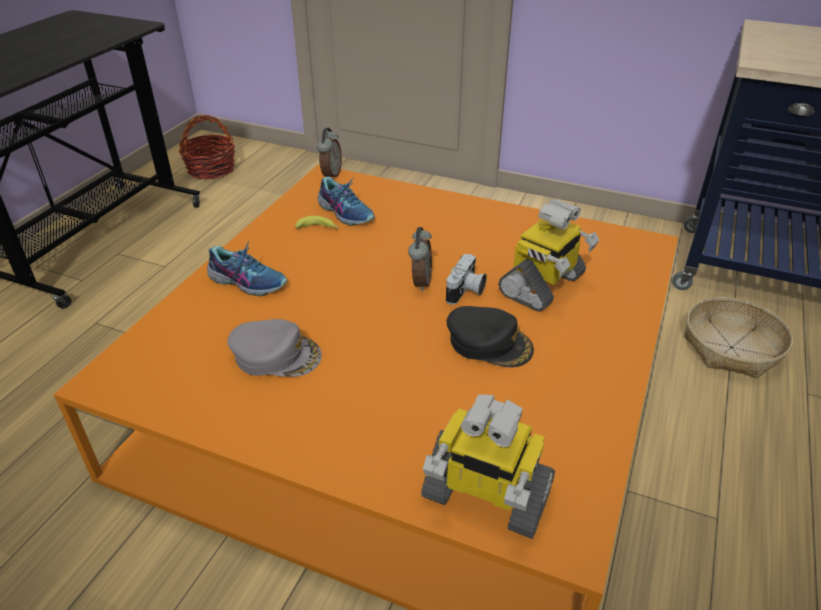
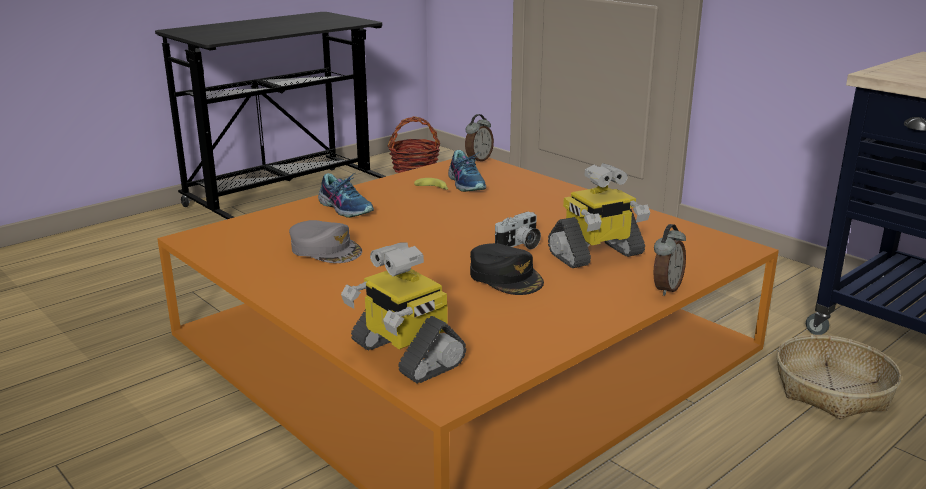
camera: 25 degrees right, 15 degrees down
(420, 282) = (485, 233): alarm clock -> alarm clock (665, 288)

